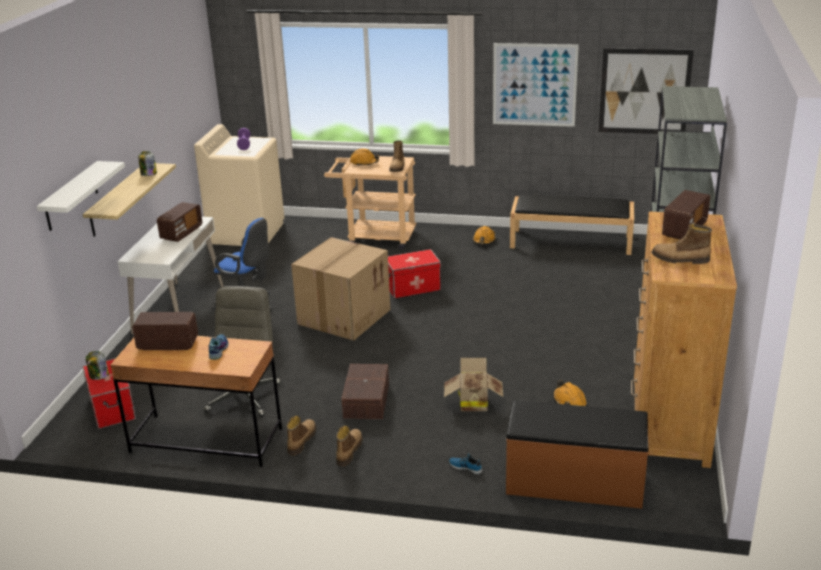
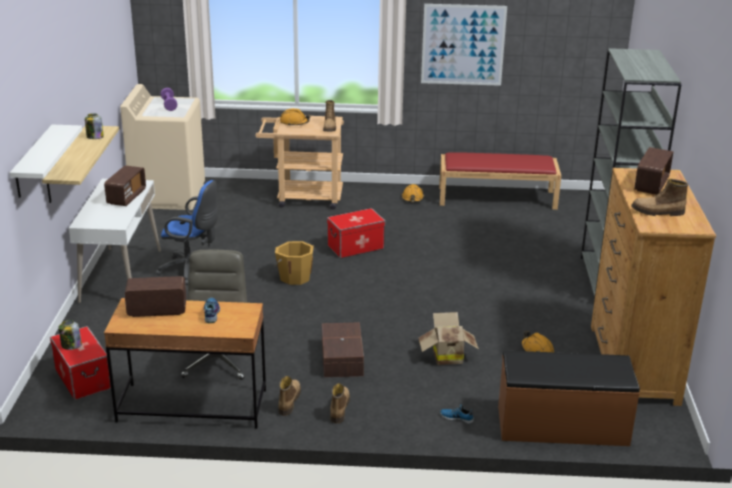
camera: 10 degrees left, 0 degrees up
(344, 316) = (294, 277): cardboard box -> orange bucket
(571, 241) = (497, 198): black bench -> red bench
(644, 91) = (569, 52): picture -> none

